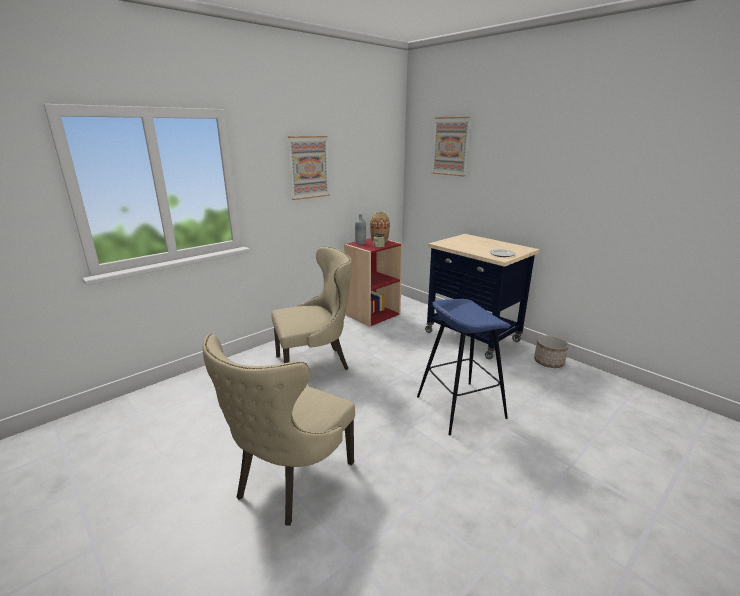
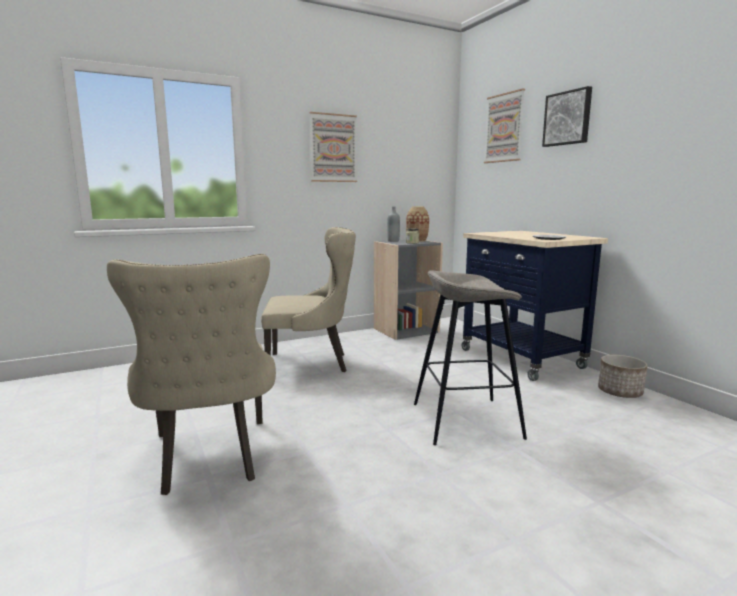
camera: 15 degrees right, 10 degrees down
(290, 480) = (210, 457): beige chair -> beige chair turned 60 degrees counterclockwise
(373, 314) = (406, 330): red bookcase -> grey bookcase
(459, 407) = (465, 420): blue stool -> grey stool
(508, 149) = (568, 118): none -> picture

